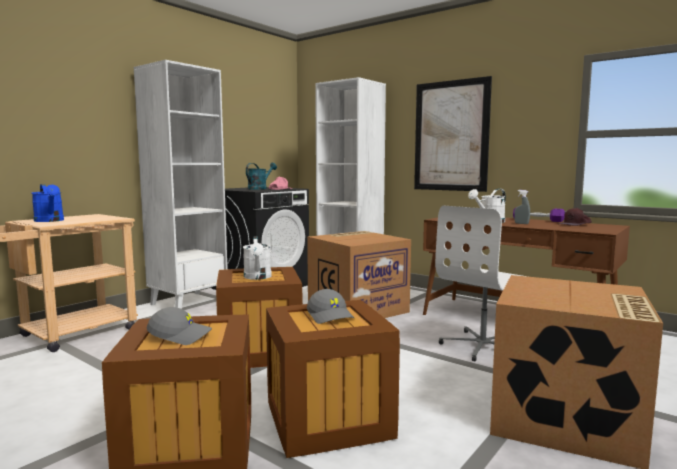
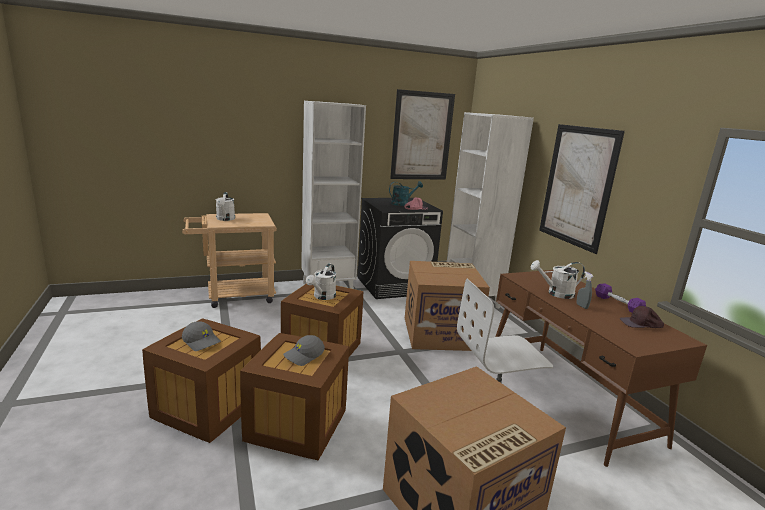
camera: 30 degrees right, 10 degrees up
(50, 221) = (225, 219): blue watering can -> white watering can
(258, 118) = (422, 136): none -> picture
(331, 316) = (304, 356): grey cap -> grey cap turned 45 degrees clockwise

